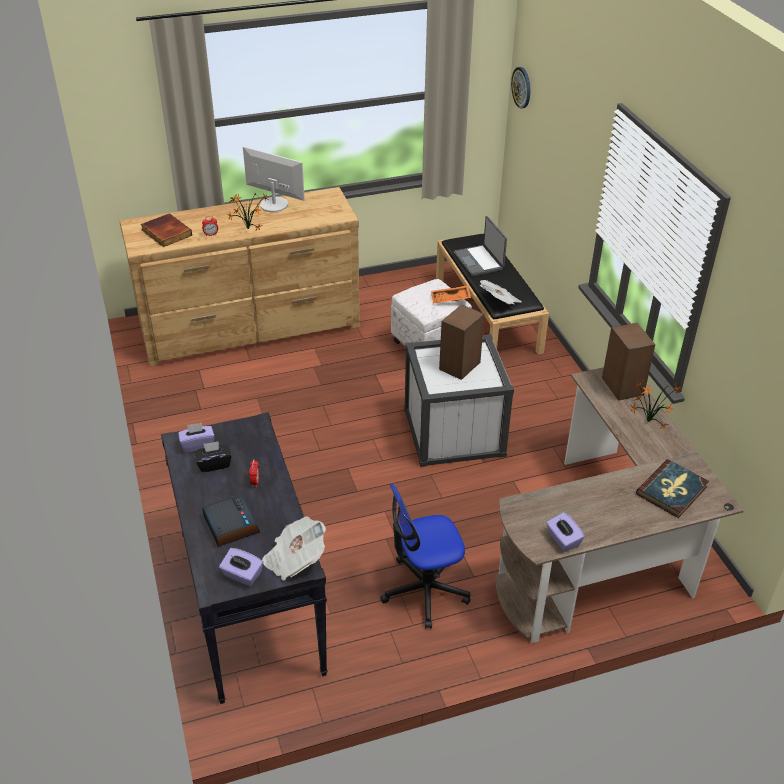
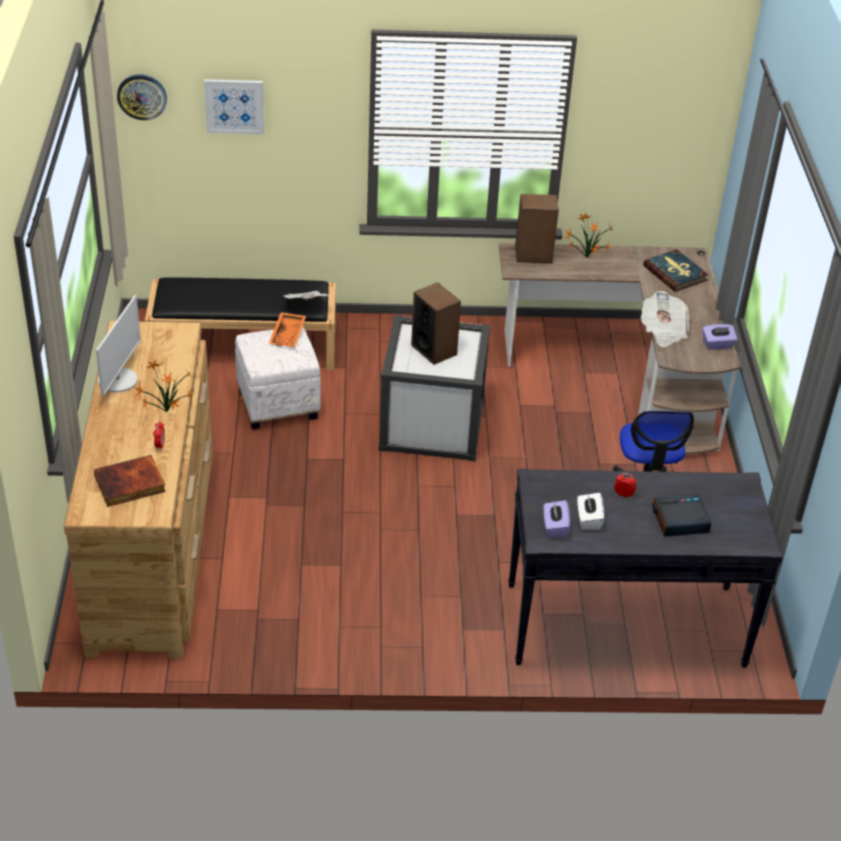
camera: 75 degrees left, 0 degrees up
(214, 464) = (588, 519): black tissue box -> white tissue box
(242, 575) = (747, 523): purple tissue box -> none
(274, 204) = (118, 380): monitor -> monitor turned 150 degrees clockwise
(294, 559) = (733, 487): newspaper -> newspaper (663, 331)
(479, 261) = (220, 297): laptop -> none
(553, 125) = (234, 106): none -> picture

